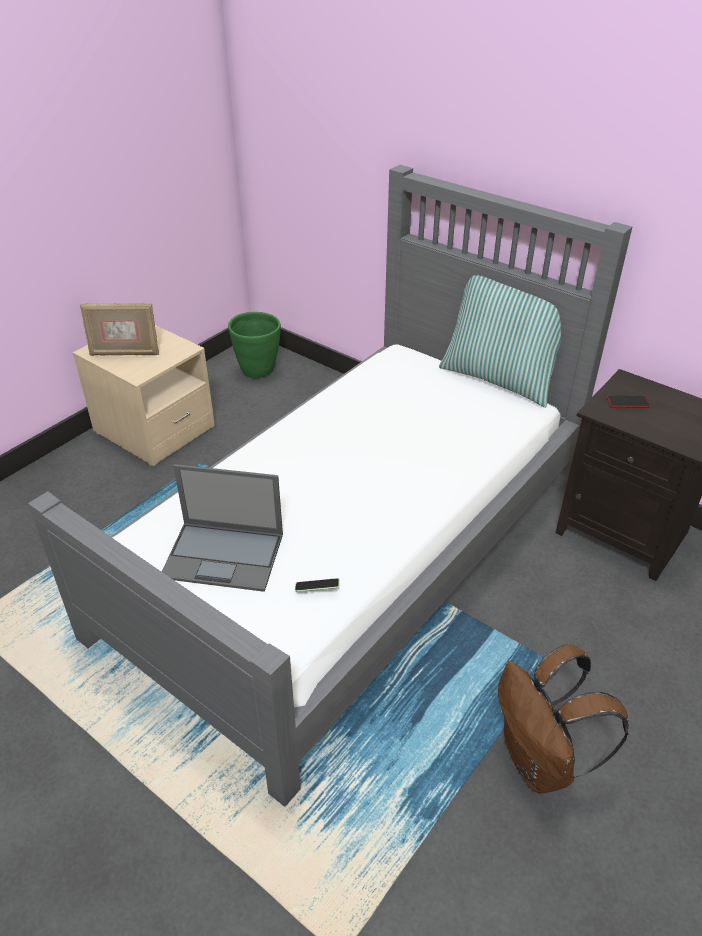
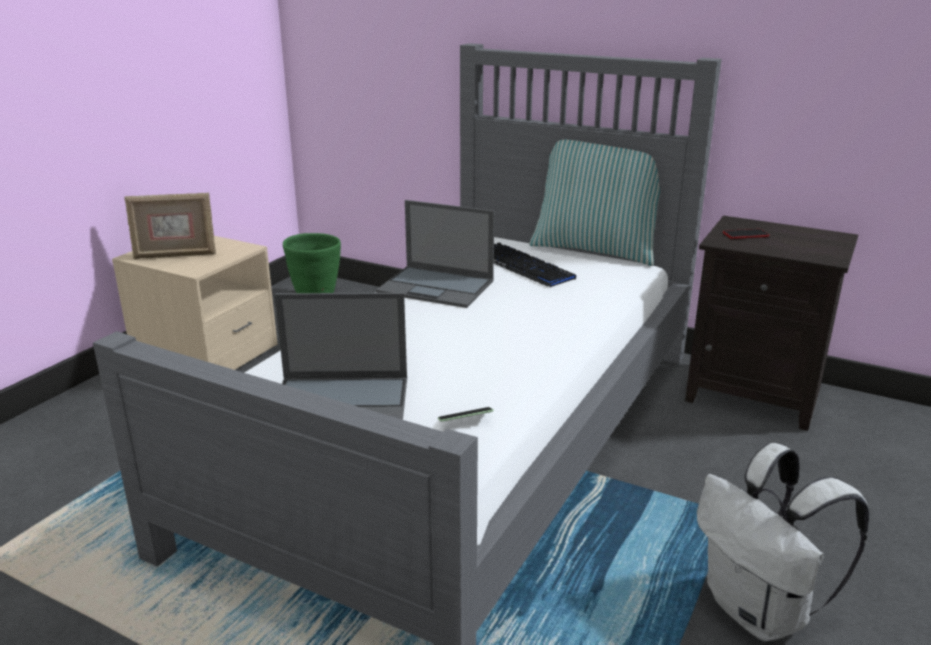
camera: 10 degrees left, 15 degrees down
(338, 419) = (437, 287): none -> laptop
(422, 399) = (522, 267): none -> keyboard
(541, 762) = (760, 612): brown backpack -> white backpack

